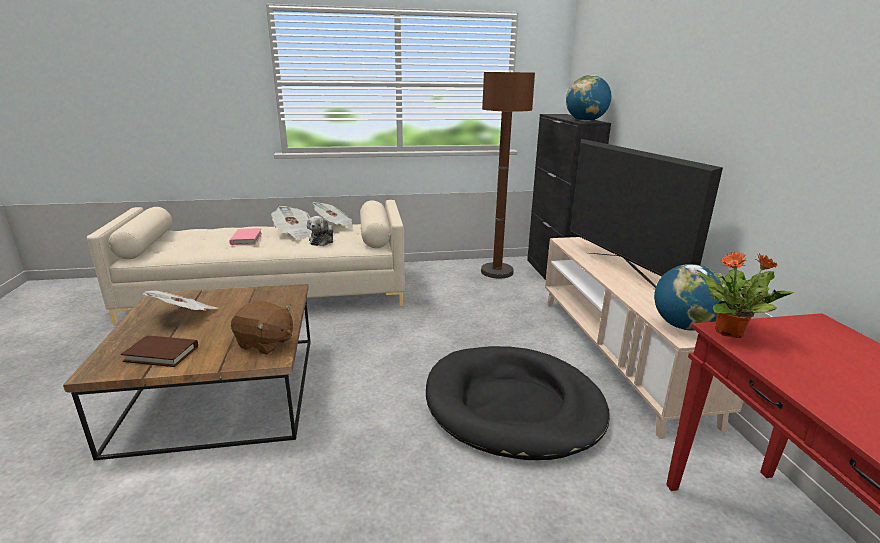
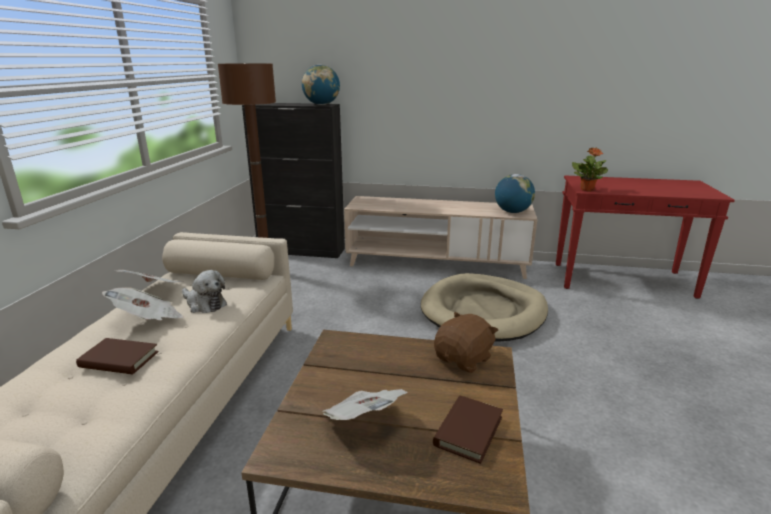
camera: 70 degrees left, 0 degrees up
(246, 239) = (119, 360): pink book -> brown book
(513, 405) = (483, 312): black dog bed -> beige dog bed
(621, 270) = (425, 205): television -> none

